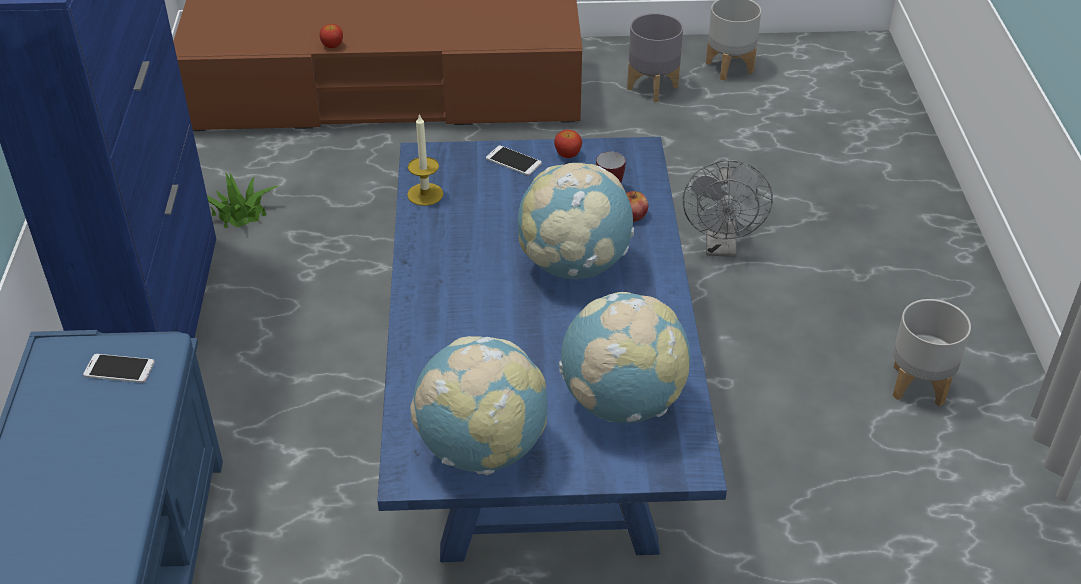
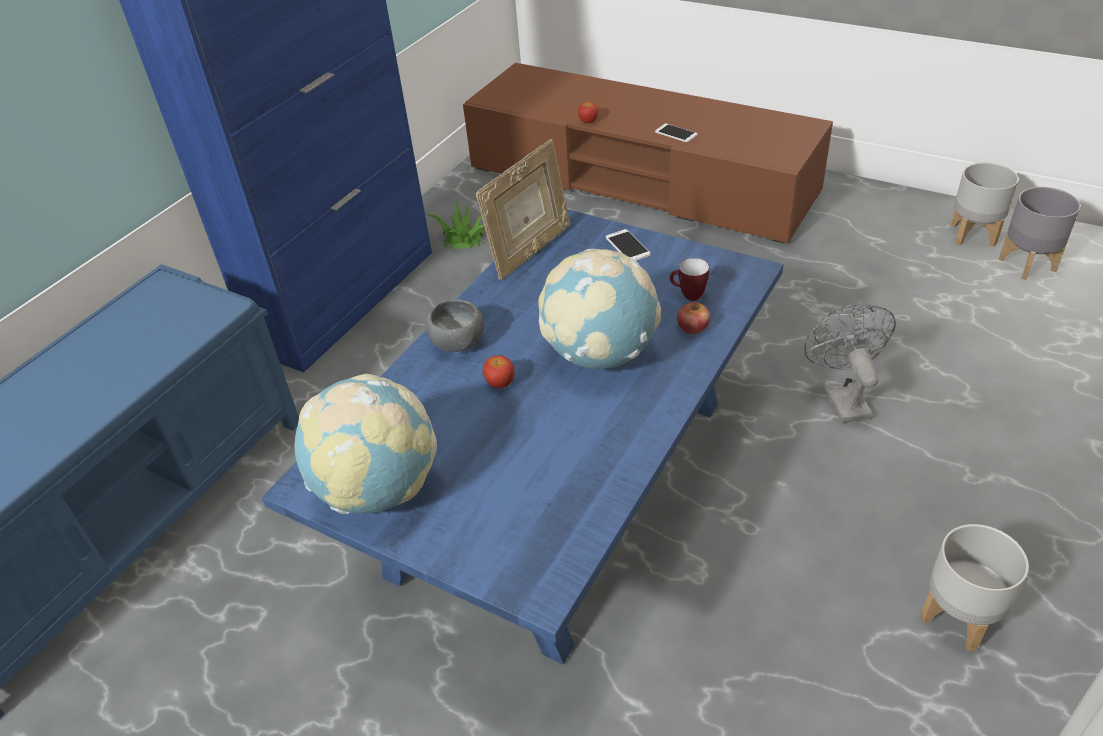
camera: 35 degrees right, 0 degrees up
(119, 369) = (183, 312): phone -> phone (676, 133)
(425, 194) = (530, 252): candle -> picture frame
(434, 301) = (457, 343): none -> grey bowl
(567, 155) = (680, 255): apple -> apple (500, 383)
(622, 403) = (532, 500): globe -> none
(653, 87) = (881, 233): grey planter -> grey planter (1028, 264)
(721, 247) = (842, 397): grey fan -> grey fan turned 135 degrees clockwise

